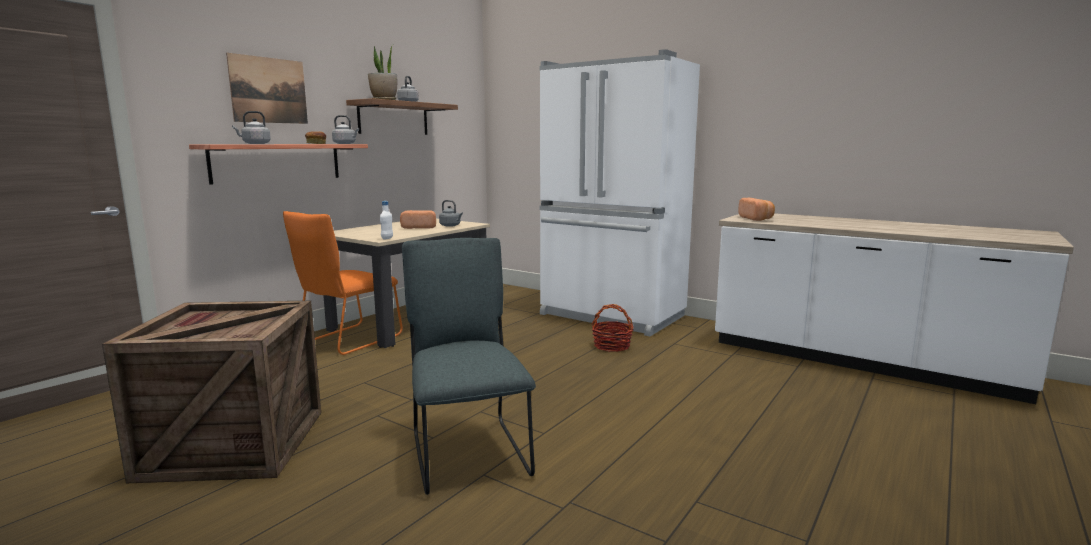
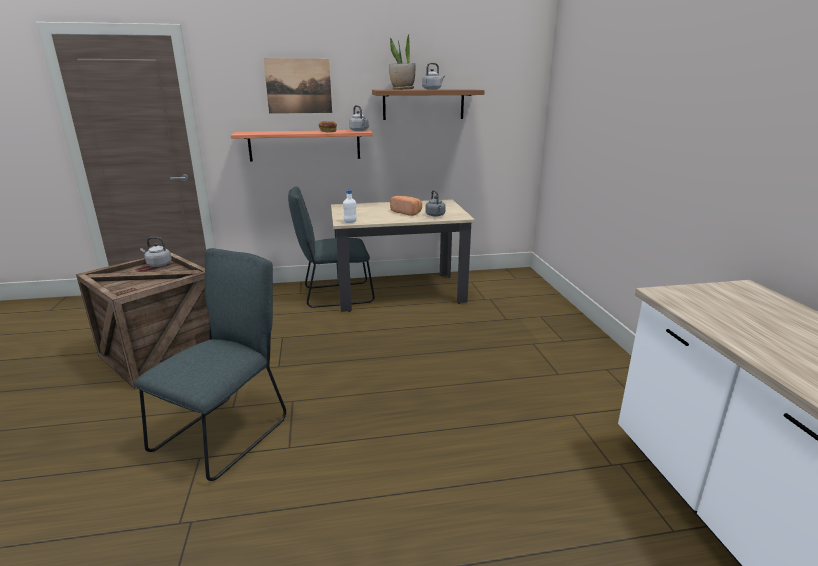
camera: 45 degrees right, 10 degrees up
(255, 144) = (274, 132): grey kettle -> grey kettle (158, 264)
(347, 340) = (334, 295): orange chair -> grey chair
(611, 316) = (571, 350): white fridge -> none
(612, 346) = (503, 386): basket -> none
(756, 219) = (698, 302): bread -> none

